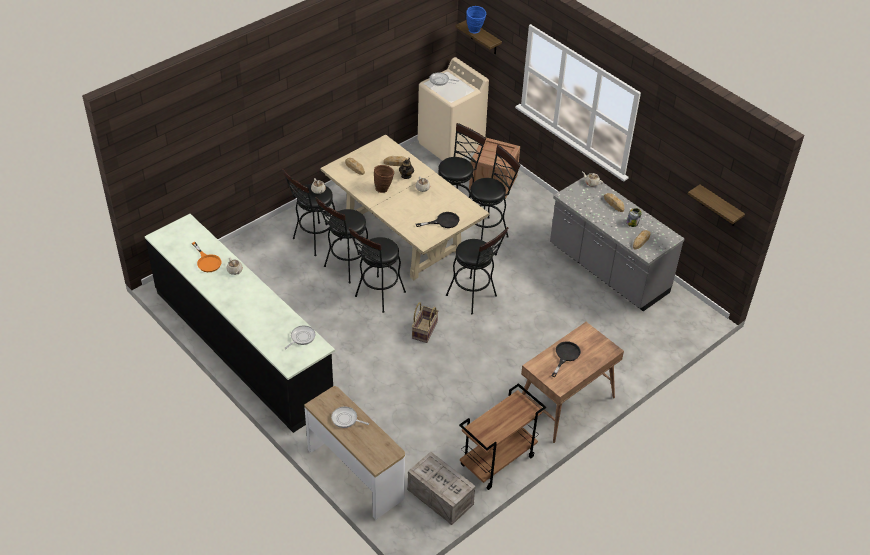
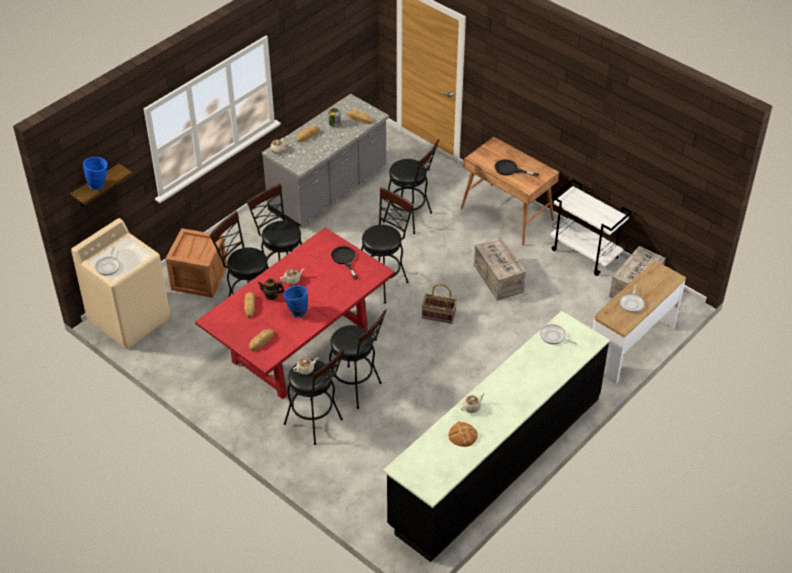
camera: 95 degrees left, 0 degrees up
(207, 261) = (463, 435): orange frying pan -> bread
(377, 296) = (397, 357): black stool -> black stool (411, 218)
(384, 188) = (296, 312): brown vase -> blue vase
(402, 237) = (300, 346): beige dining table -> red dining table
(467, 382) = (499, 279): none -> crate
(497, 462) = (585, 254): brown cart -> white cart
(720, 206) = (352, 41): shelf -> none

